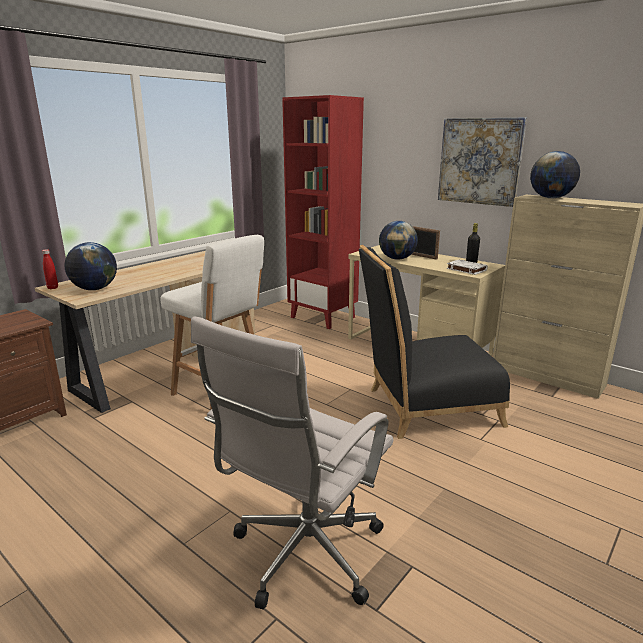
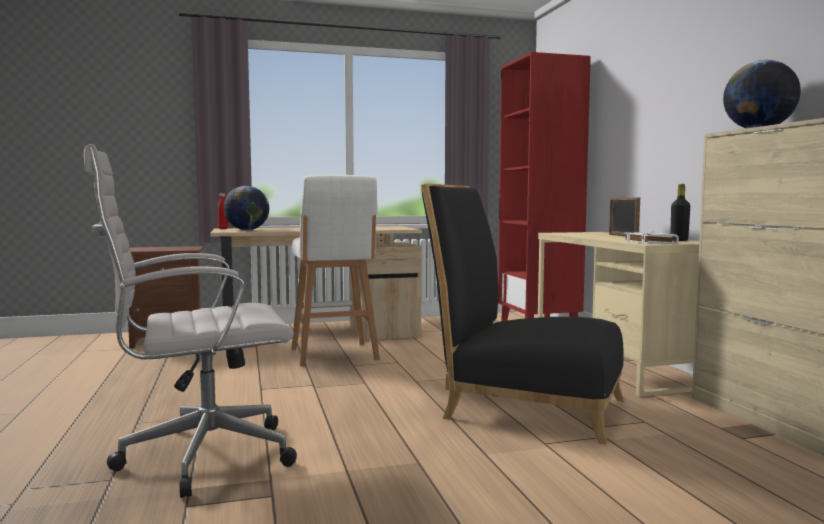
camera: 35 degrees right, 15 degrees down
(397, 259) = (584, 235): globe -> none
(480, 161) = (698, 103): picture -> none

